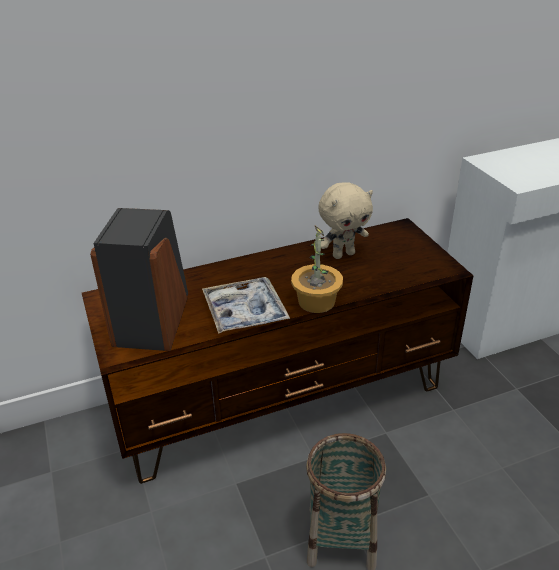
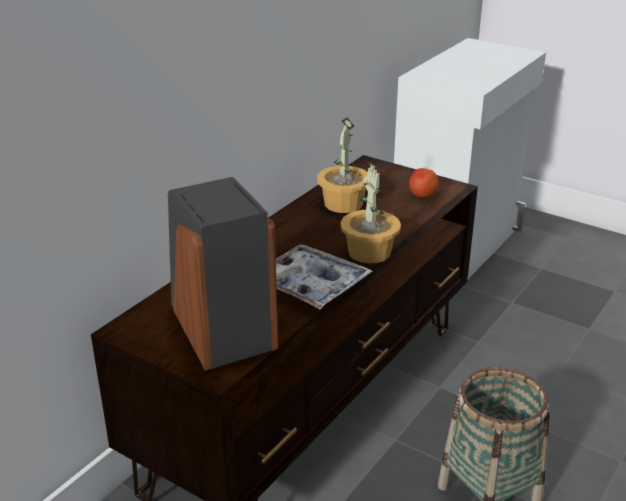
camera: 35 degrees left, 5 degrees down
(343, 254) = (342, 203): beige plush toy -> potted plant
(416, 267) = (422, 193): none -> apple

